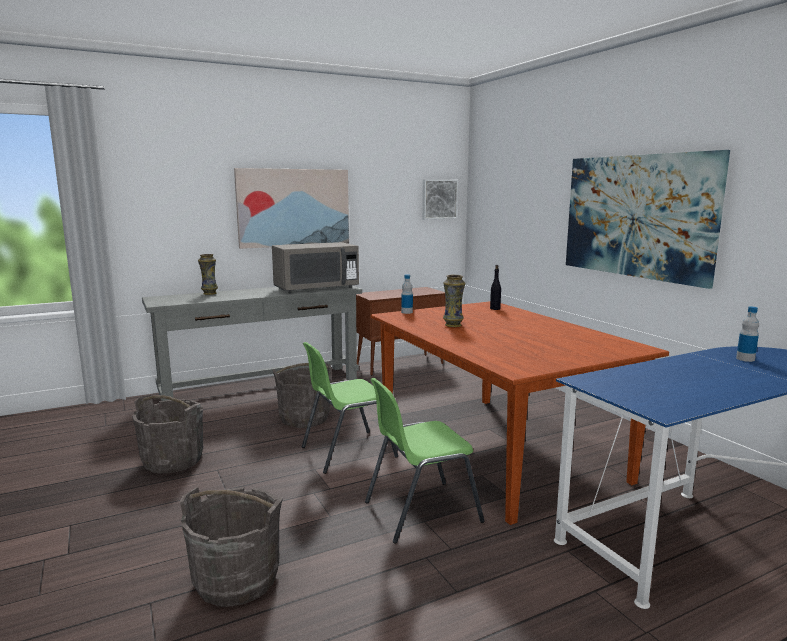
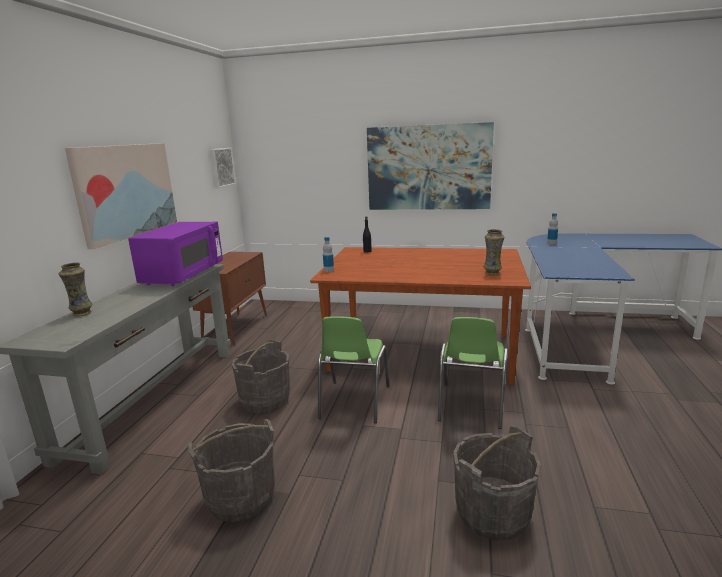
camera: 50 degrees left, 5 degrees up
(316, 289) = (183, 275): grey microwave -> purple microwave
(453, 325) = (390, 269): vase -> vase (492, 273)

